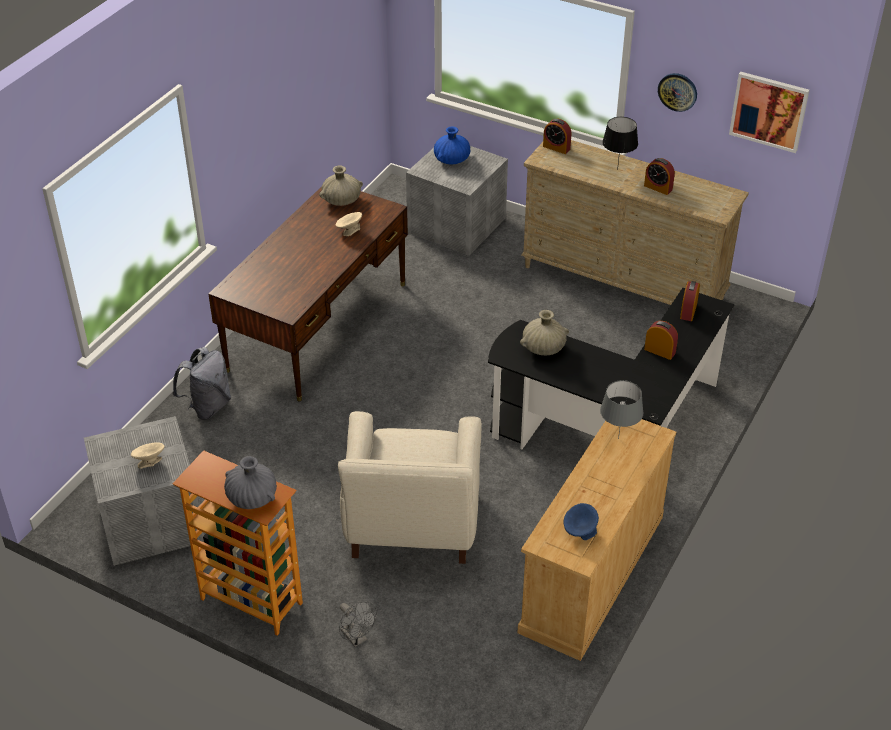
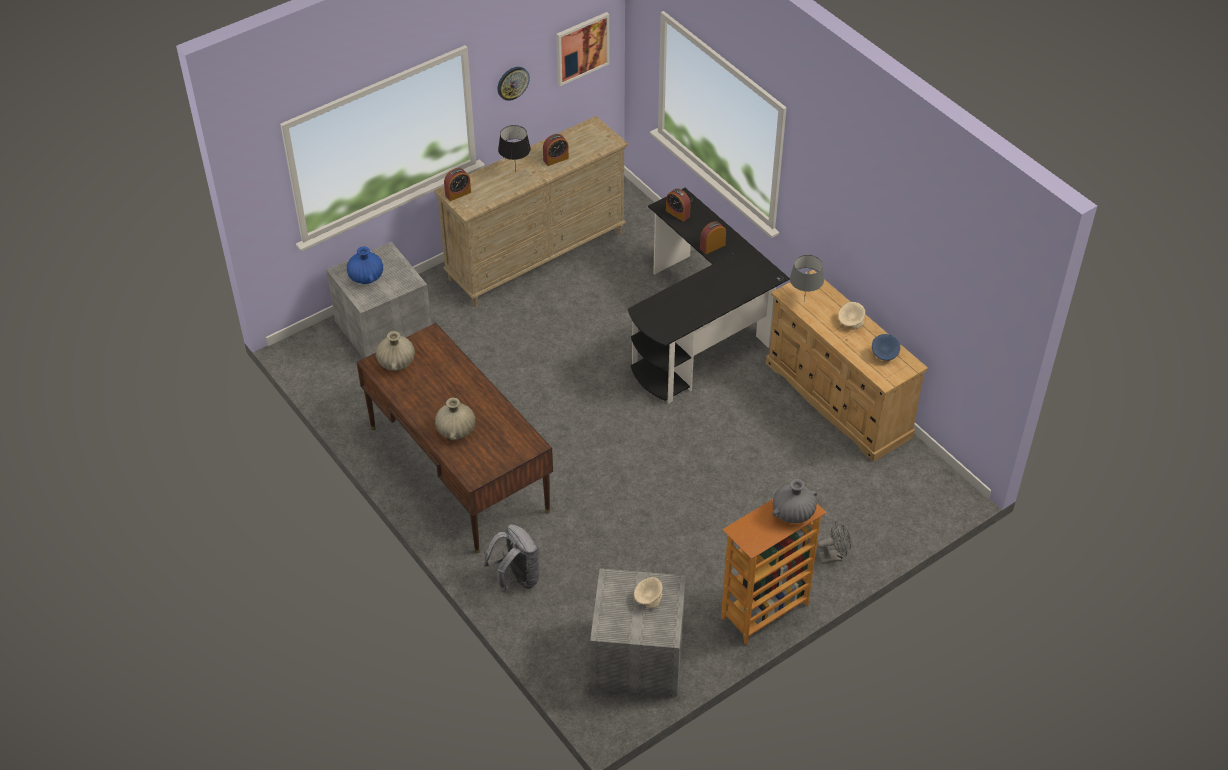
camera: 65 degrees left, 5 degrees up
(349, 231) = (445, 371): beige bowl -> beige bowl (850, 323)
(411, 524) = (735, 485): beige armchair -> none
(543, 348) = (670, 307): beige vase -> beige vase (456, 430)

